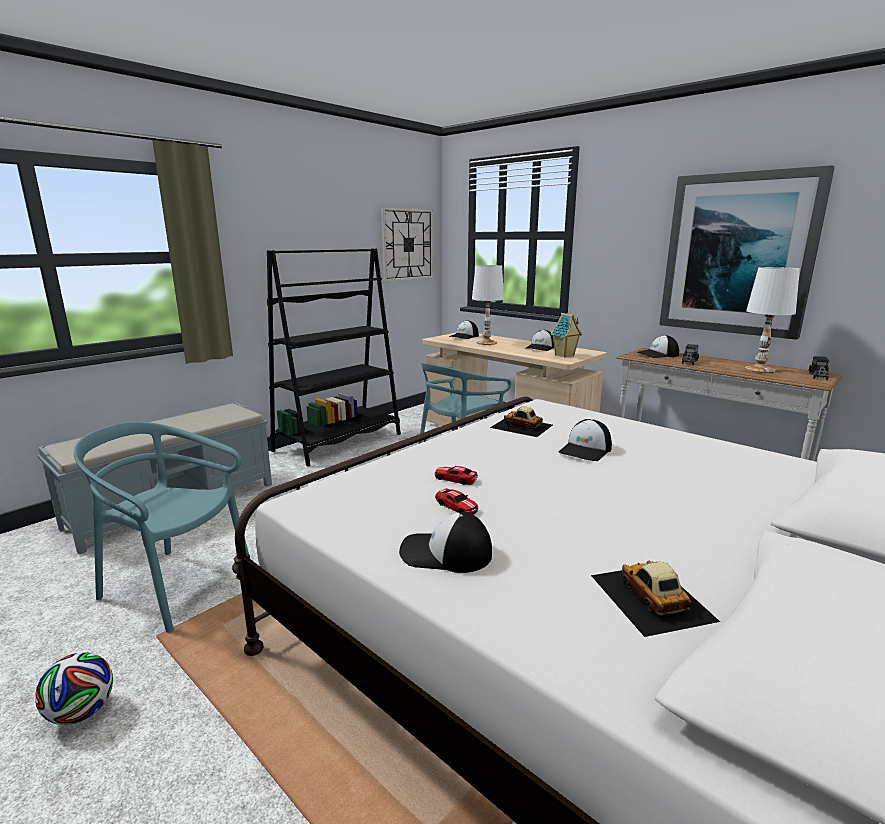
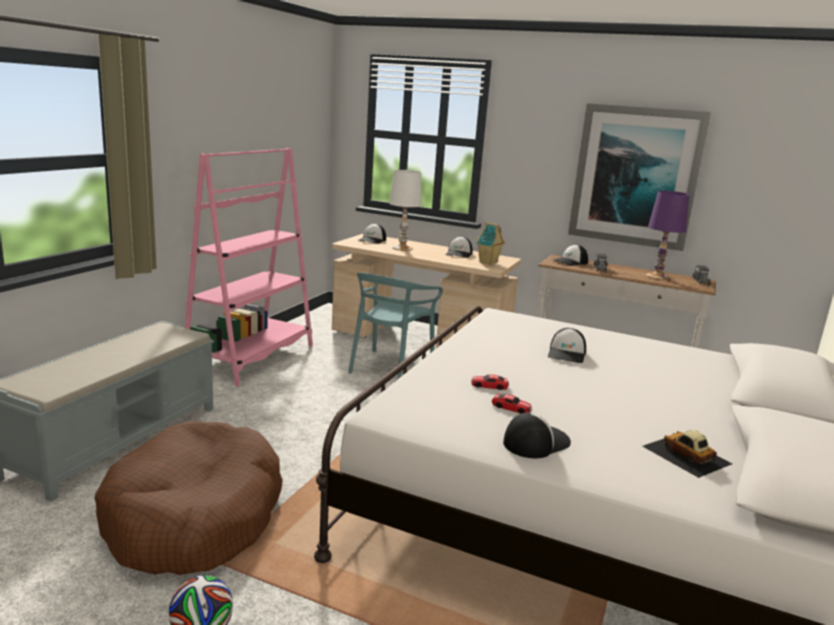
camera: 20 degrees left, 0 degrees up
(175, 586) = (194, 517): turquoise chair -> brown dog bed
(339, 442) = (251, 358): black bookcase -> pink bookcase
(407, 244) = (305, 139): wall clock -> none
(445, 553) = (535, 442): cap -> cap turned 150 degrees clockwise
(522, 426) = (499, 335): toy car -> none
(760, 370) = (658, 276): white table lamp -> purple table lamp

